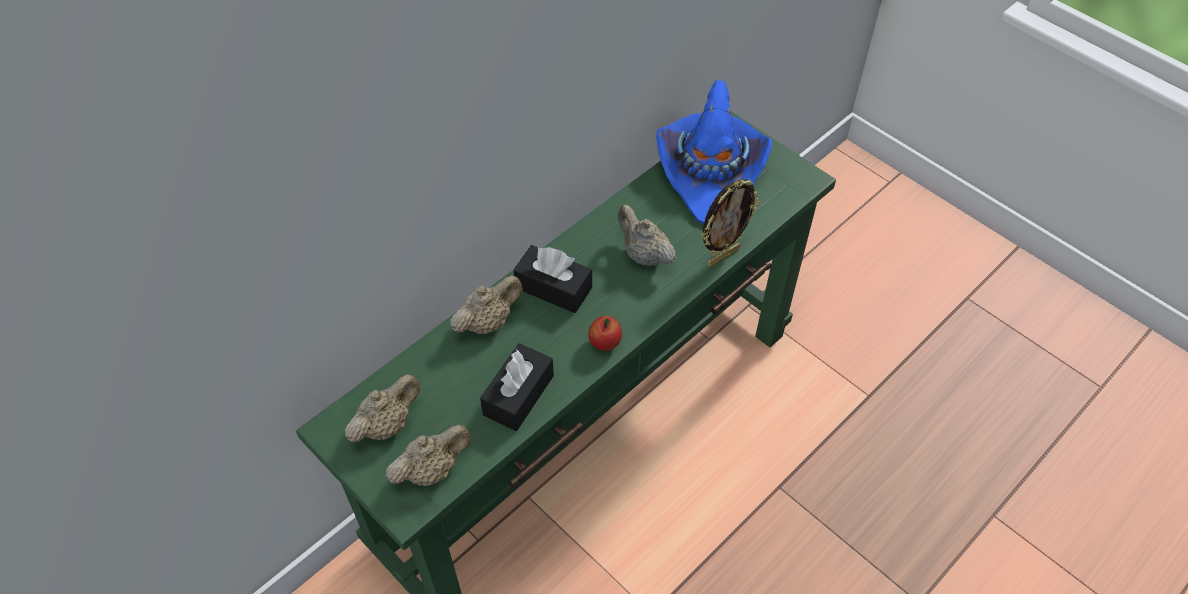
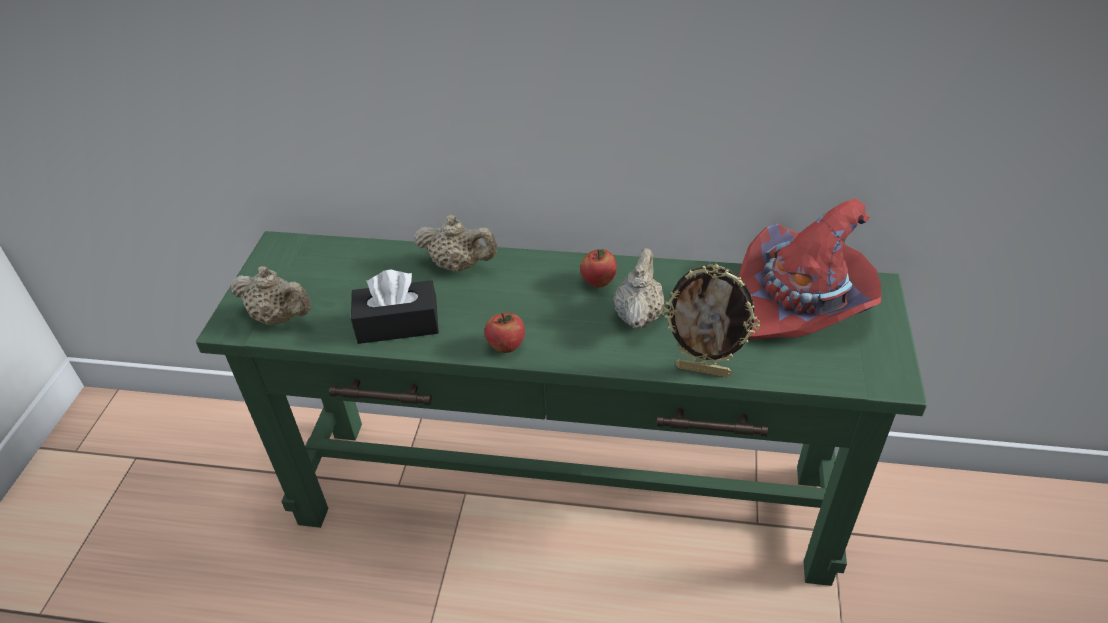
camera: 55 degrees right, 10 degrees down
(387, 424) = (305, 270): beige teapot -> none
(553, 288) = (536, 281): black tissue box -> none
(589, 254) = (598, 282): none -> apple
(710, 172) = (799, 304): blue hat -> red hat

